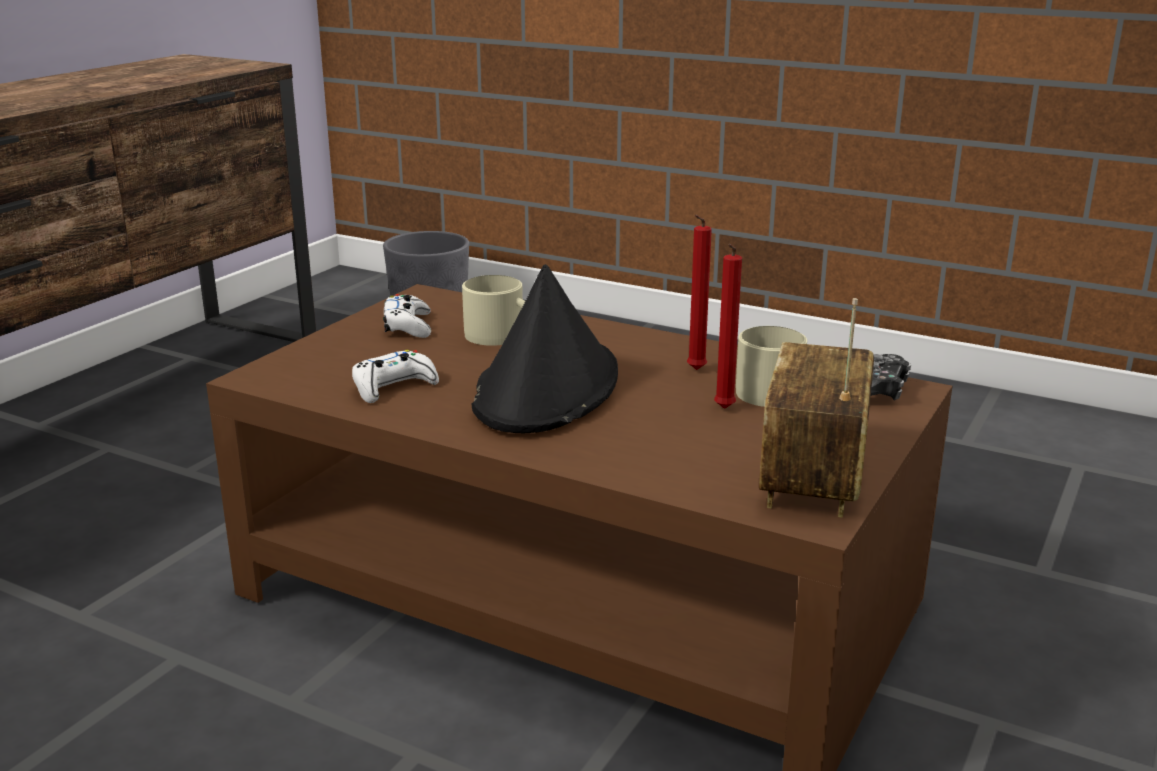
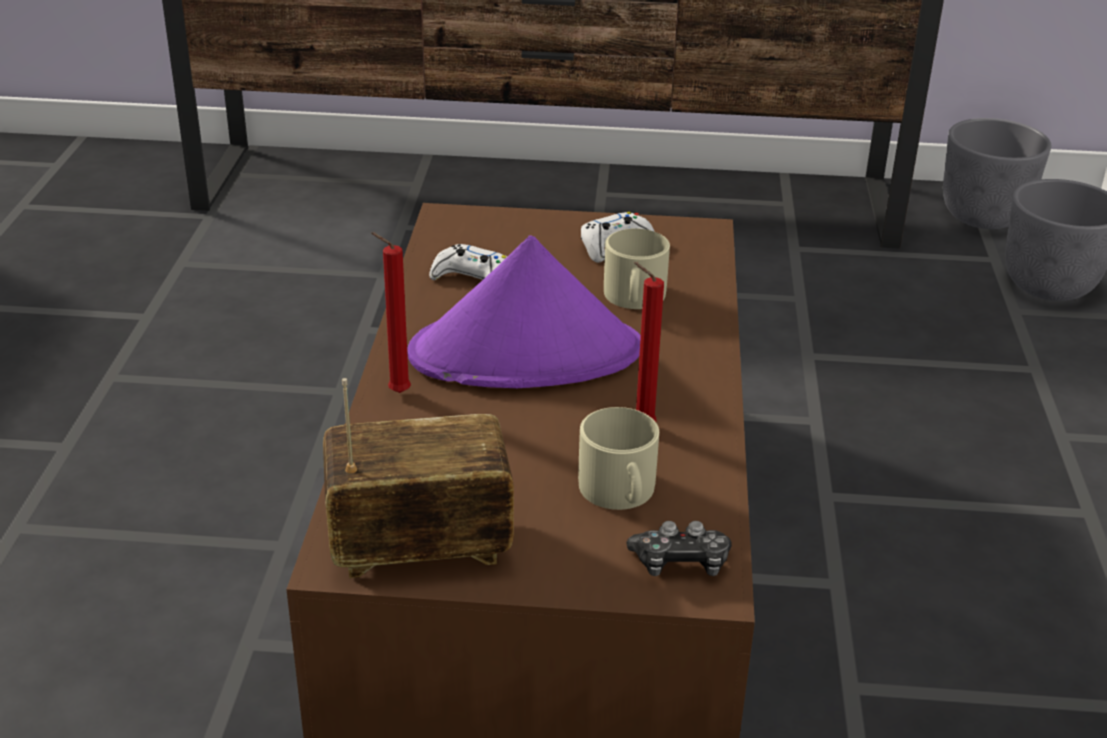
camera: 65 degrees right, 10 degrees up
(320, 304) = (984, 218): none -> grey planter
(547, 388) = (527, 353): black hat -> purple hat
(723, 410) = (551, 463): red candle -> red candle (396, 392)

